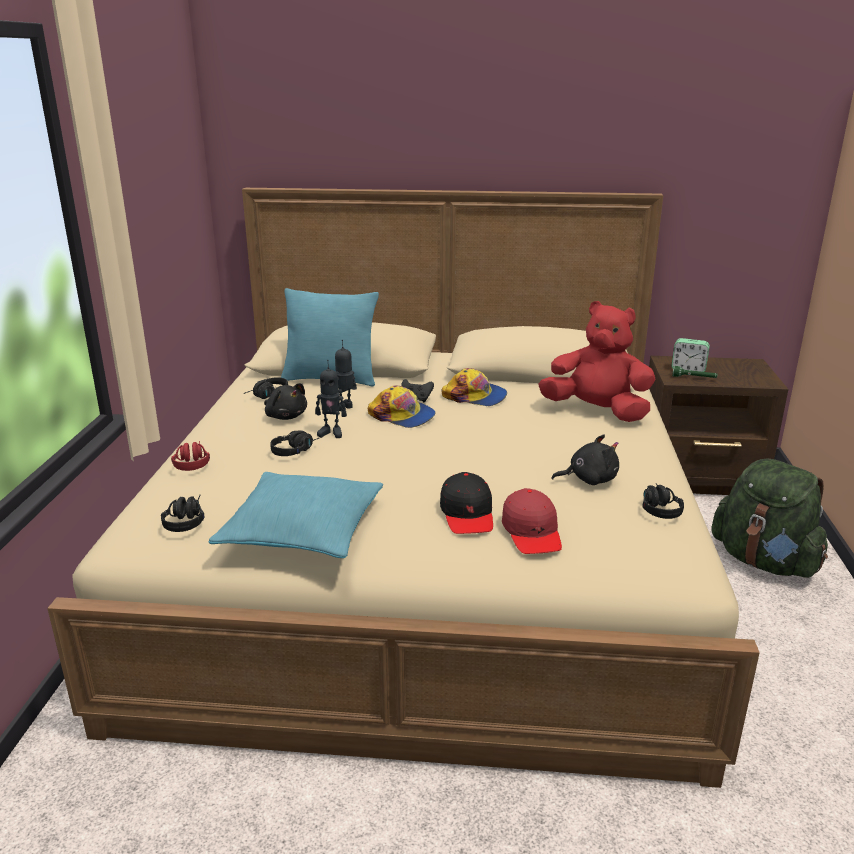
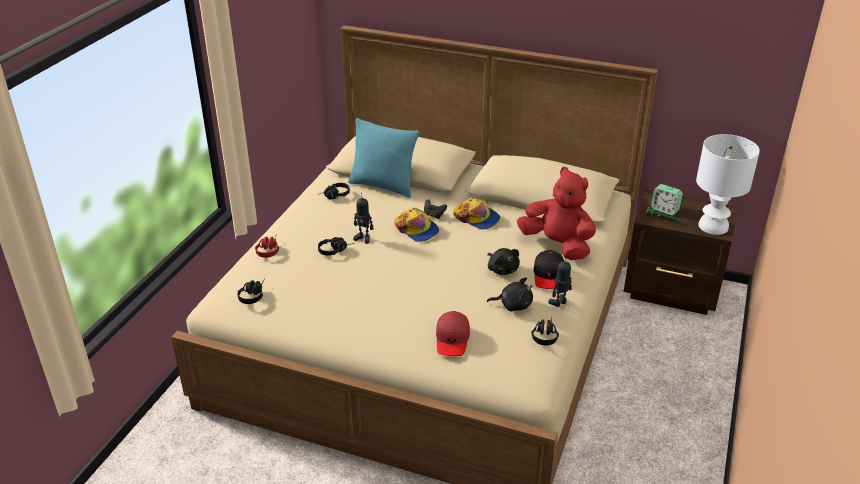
camera: 15 degrees right, 10 degrees up
(285, 416) = (339, 218): black plush toy -> black plush toy (502, 269)
(302, 530) = (317, 313): turquoise pillow -> none
(344, 408) = (381, 216): toy robot -> toy robot (559, 303)
(467, 514) = (420, 319): black cap -> black cap (548, 275)
(756, 378) = (713, 226): none -> white table lamp
(764, 561) = (674, 370): green backpack -> none

